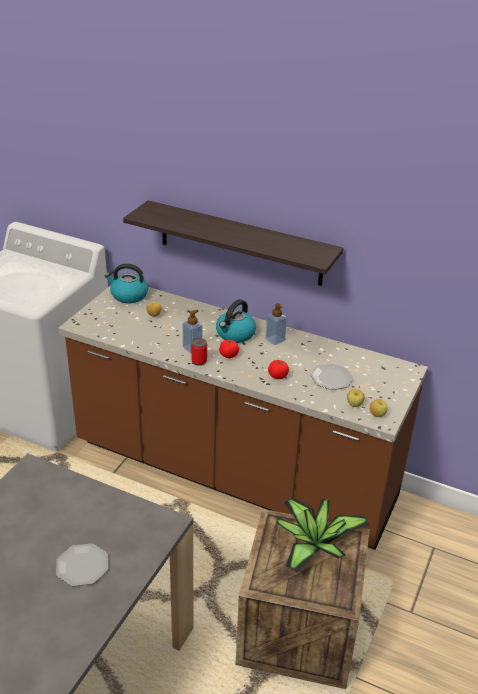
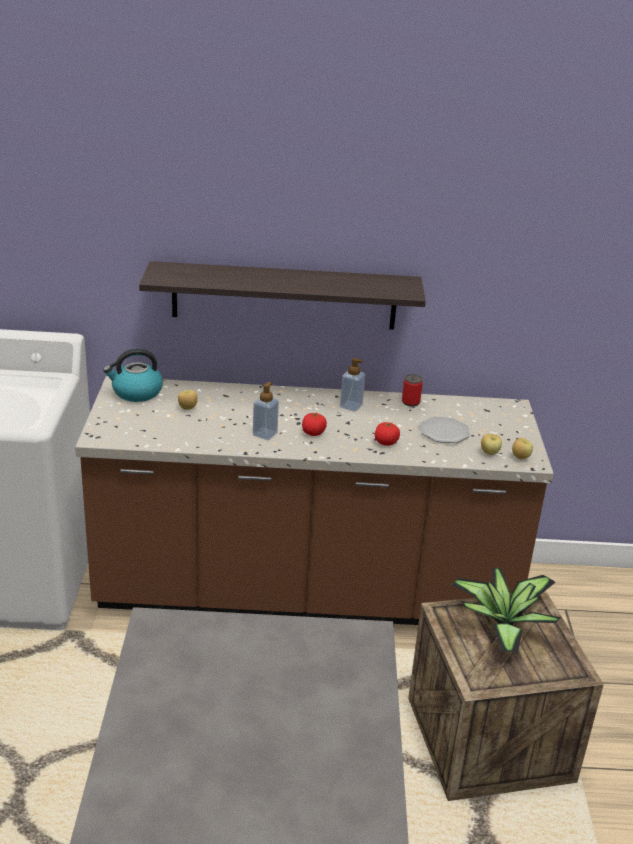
camera: 25 degrees left, 5 degrees down
(82, 566) = (309, 712): plate -> none
(199, 361) = (285, 446): can -> can (410, 402)
(235, 334) = (301, 409): kettle -> none

